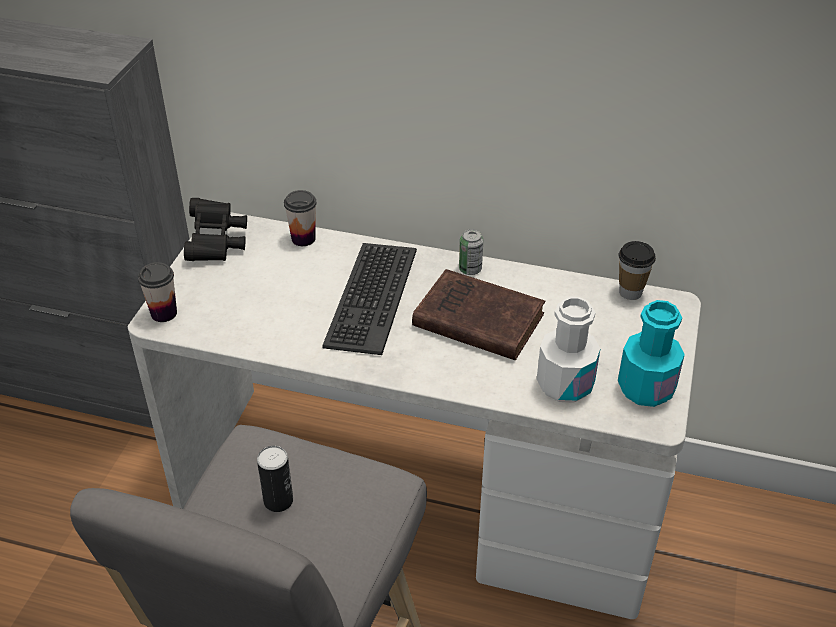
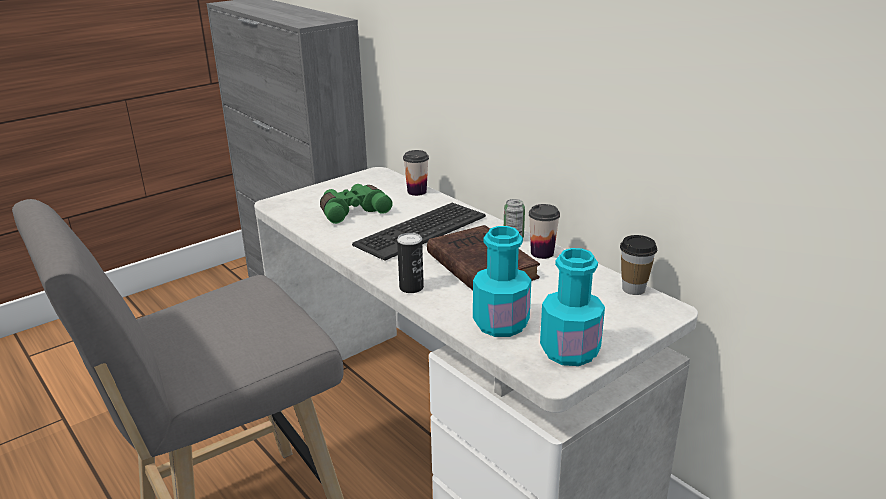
camera: 35 degrees right, 15 degrees down
(164, 313) = (283, 201): cup -> cup (542, 253)
(216, 243) = (360, 179): black binoculars -> none
(265, 297) = (352, 211): none -> green binoculars
(278, 500) = (223, 316): can -> can (411, 287)
(565, 385) = (501, 324): white bottle -> turquoise bottle

